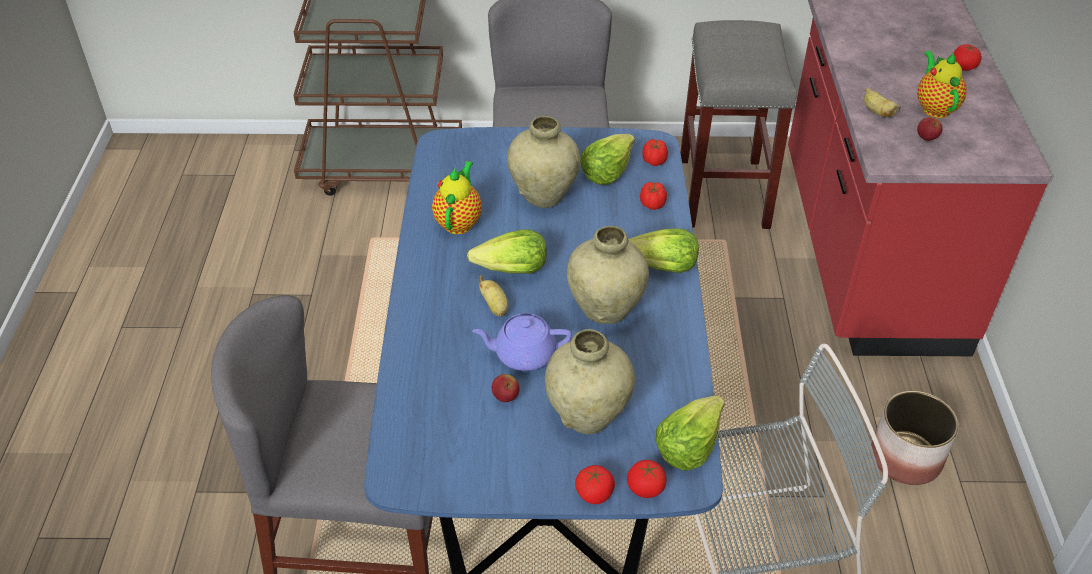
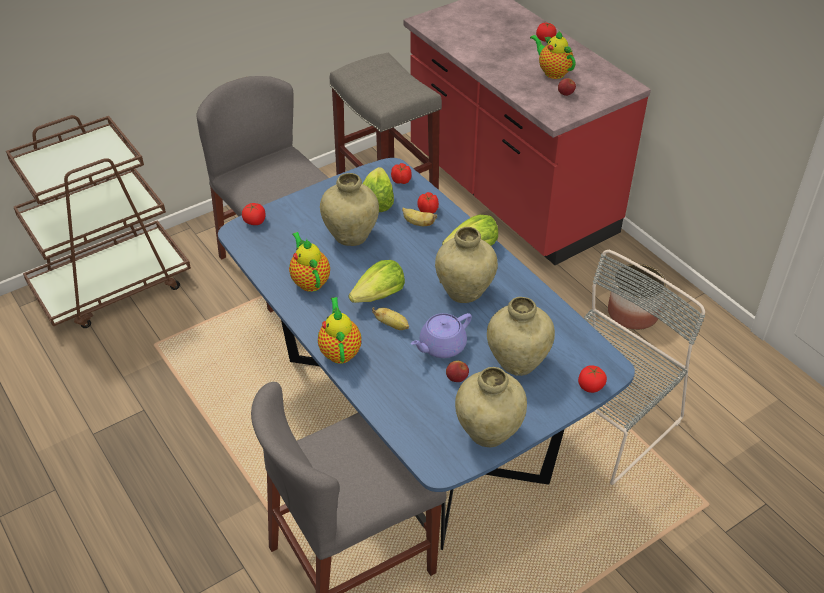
camera: 35 degrees left, 0 degrees up
(418, 306) = (340, 351): none -> teapot
(480, 473) = (488, 433): none -> beige vase
(594, 493) = (565, 406): tomato -> tomato (255, 221)
(688, 445) = (590, 348): lettuce -> none
(876, 111) = (522, 88): banana -> banana (418, 223)

